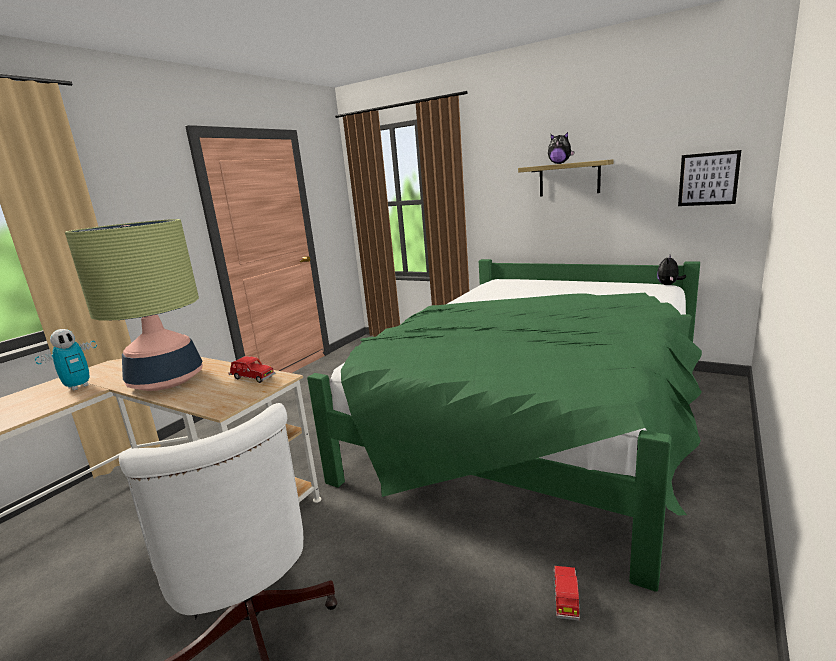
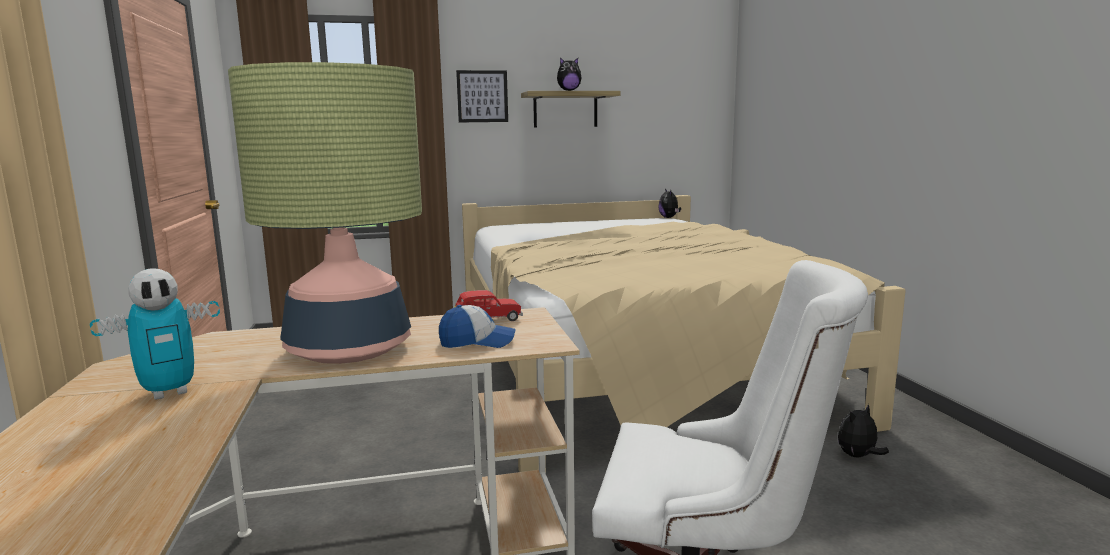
camera: 45 degrees left, 5 degrees down
(78, 386) = (169, 392): toy robot -> toy robot turned 60 degrees clockwise
(207, 394) = (477, 342): none -> cap
(536, 420) = (632, 363): green bed -> beige bed
(566, 598) = (858, 456): red toy car -> plush toy
(708, 179) = (688, 118): picture -> picture (482, 96)

